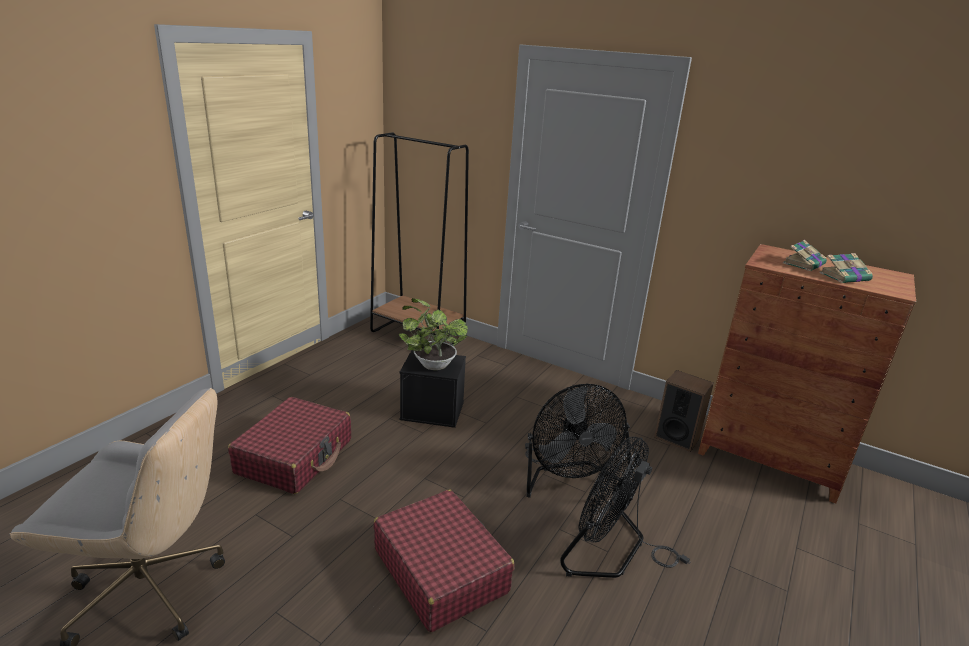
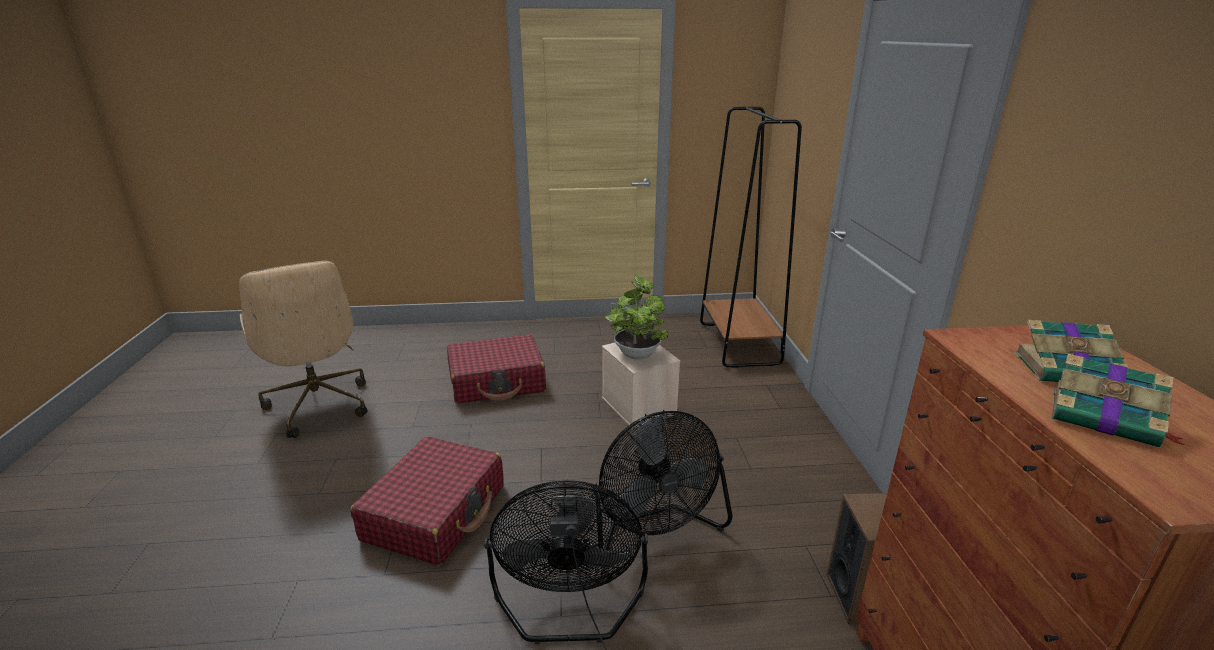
camera: 55 degrees right, 0 degrees up
(433, 410) = (639, 406): black storage box -> beige storage box
(564, 476) = (647, 530): black fan -> black fan turned 60 degrees counterclockwise

